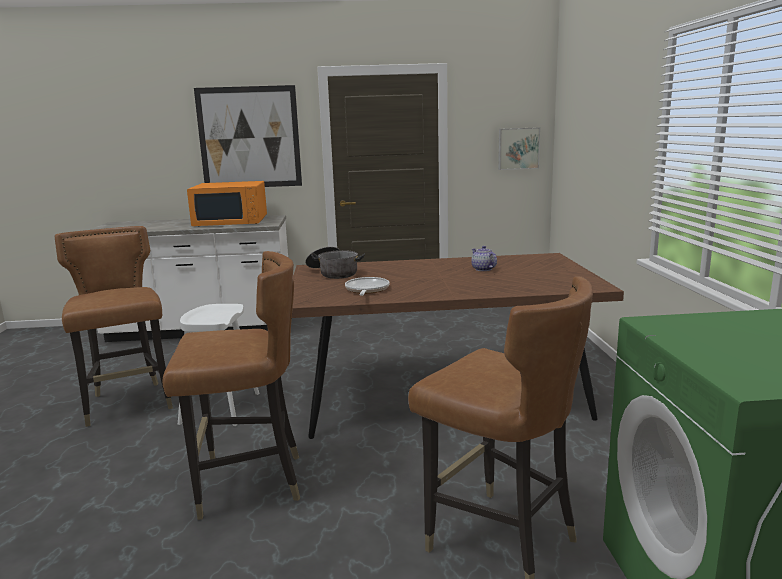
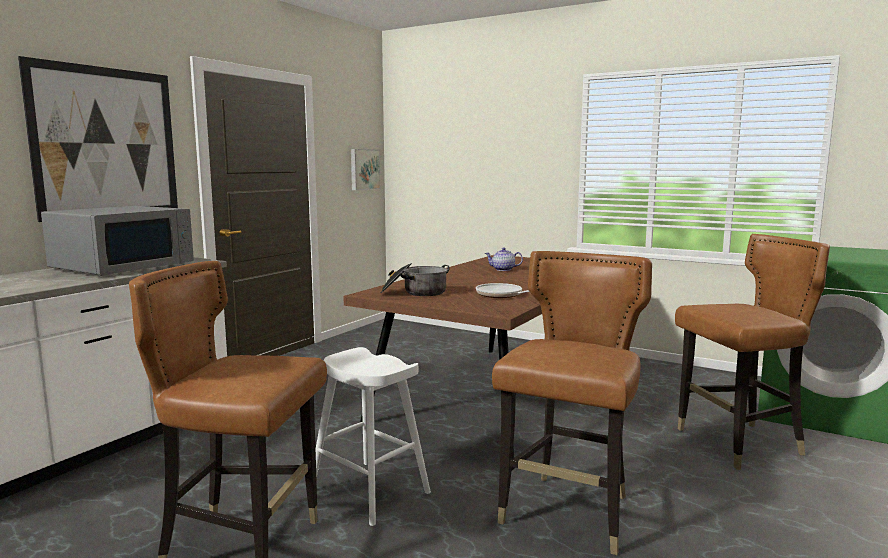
camera: 55 degrees left, 5 degrees down
(232, 221) = (124, 266): orange microwave -> grey microwave

